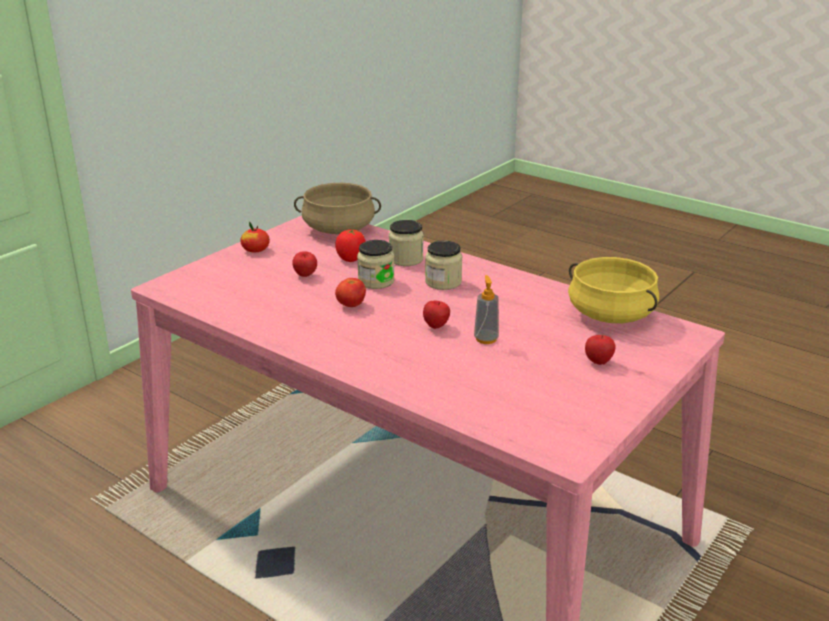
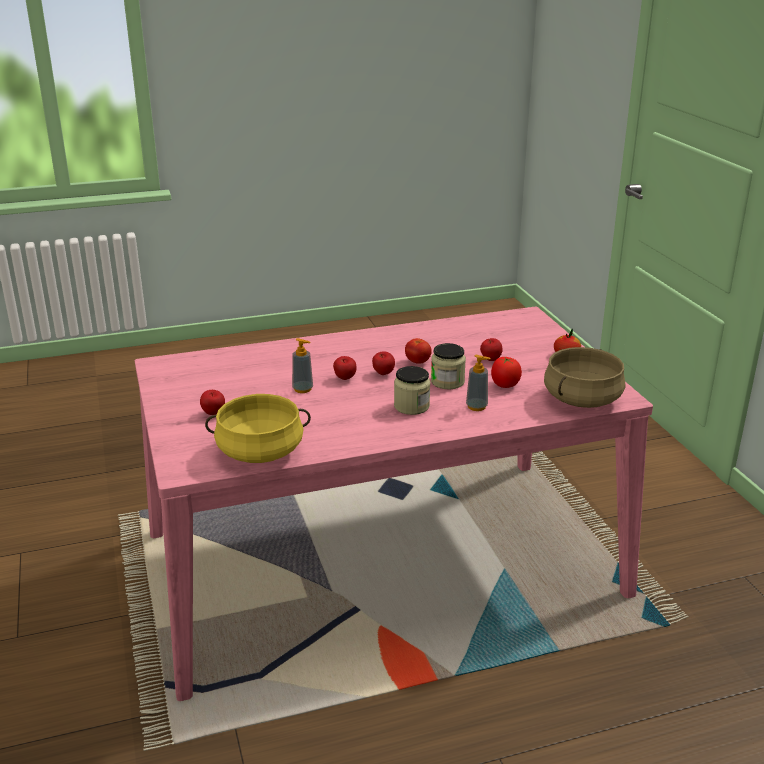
camera: 125 degrees right, 0 degrees up
(400, 312) = (383, 374): none -> apple
(406, 259) = (476, 407): jar -> soap dispenser

